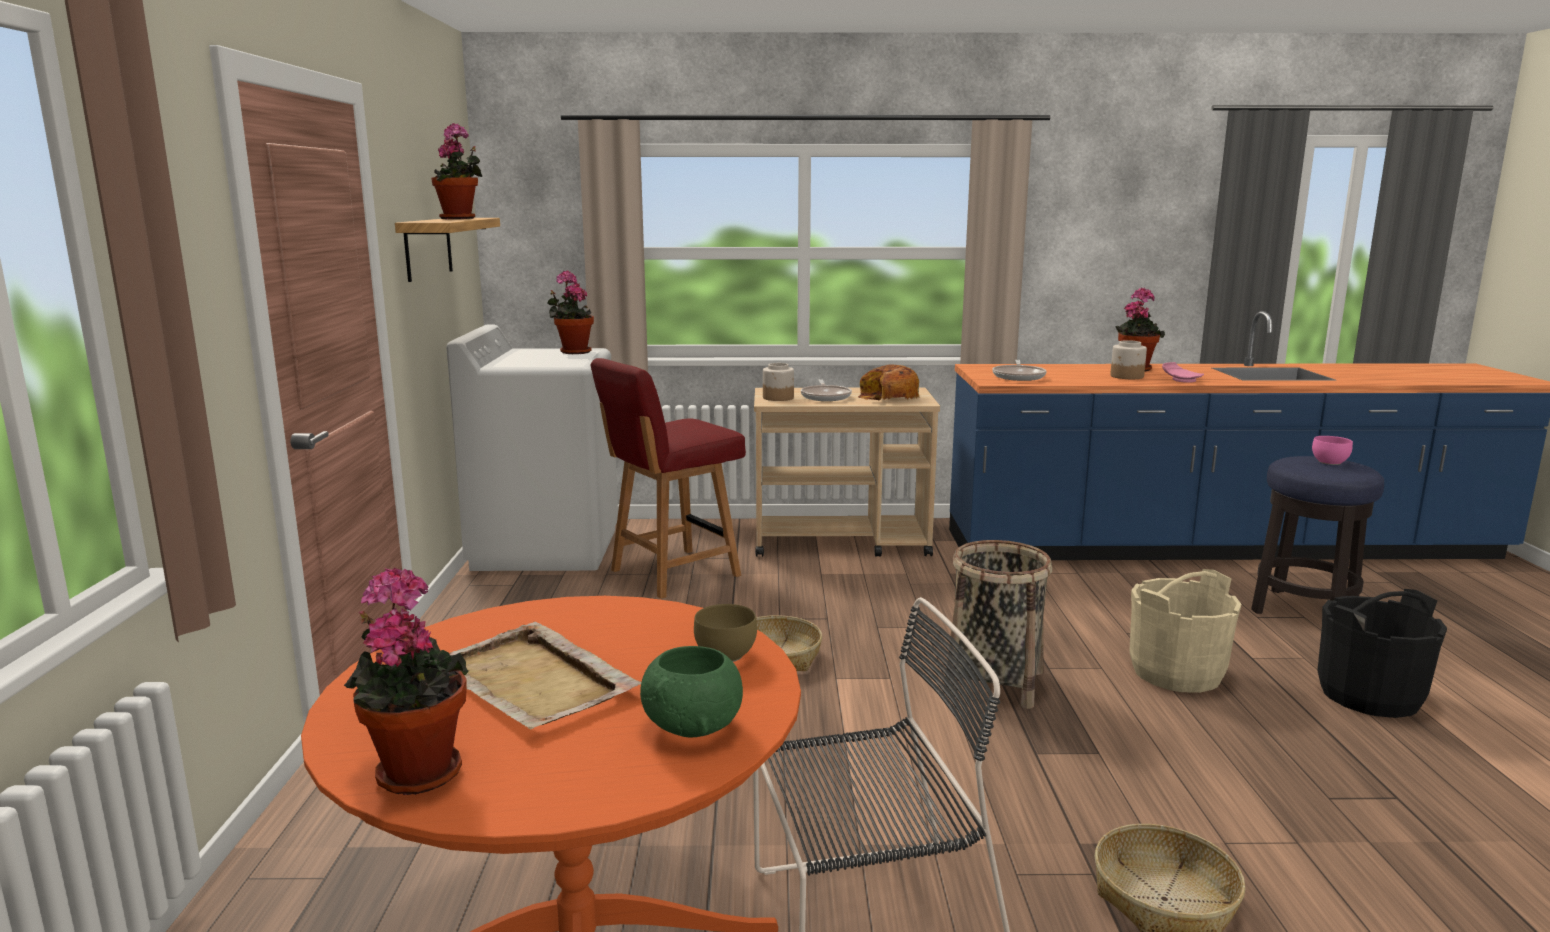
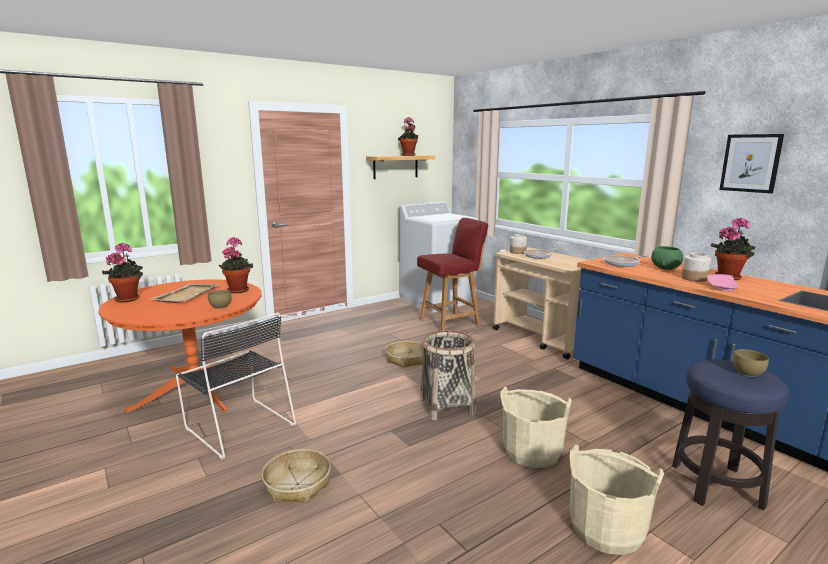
camera: 55 degrees right, 0 degrees up
(573, 352) = (458, 216): potted plant -> potted plant (238, 290)
(672, 573) = (450, 322): red chair -> red chair turned 135 degrees clockwise
(693, 727) = (166, 314): green bowl -> green bowl (665, 268)
(887, 397) = (566, 262): bread -> none
(1100, 216) = (750, 163): none -> picture
(1328, 463) = (746, 373): pink bowl -> brown bowl
(1369, 696) = (606, 529): black bucket -> beige bucket

